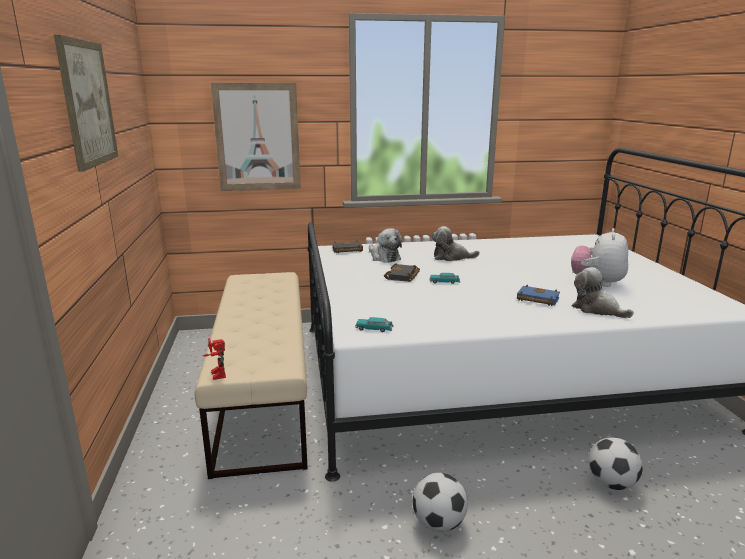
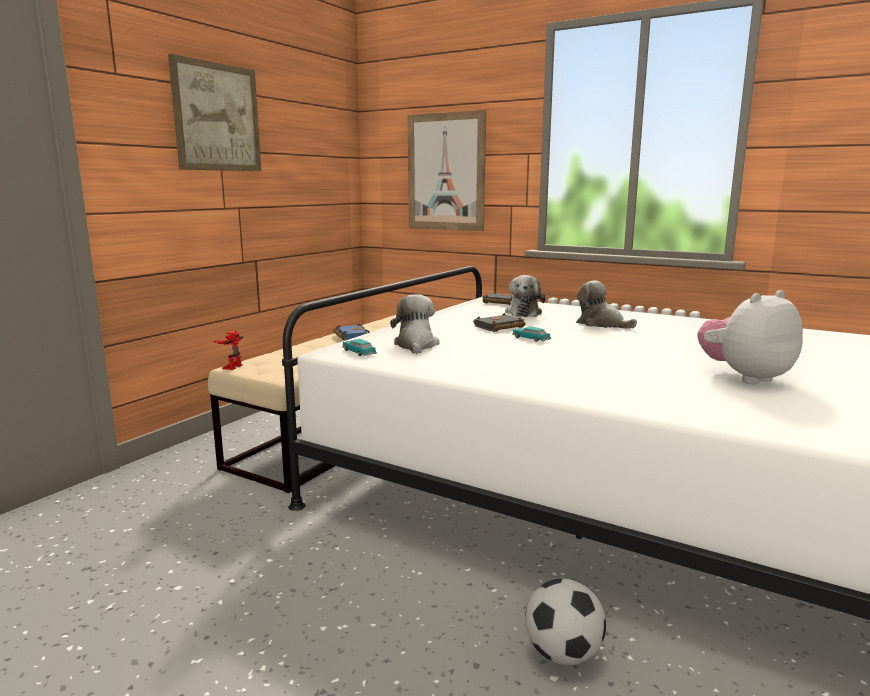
camera: 40 degrees right, 5 degrees down
(438, 523) = (313, 582): football -> none
(536, 299) = (598, 371): blue book -> blue book (350, 336)
(596, 309) = (657, 396): plush toy -> plush toy (416, 345)

